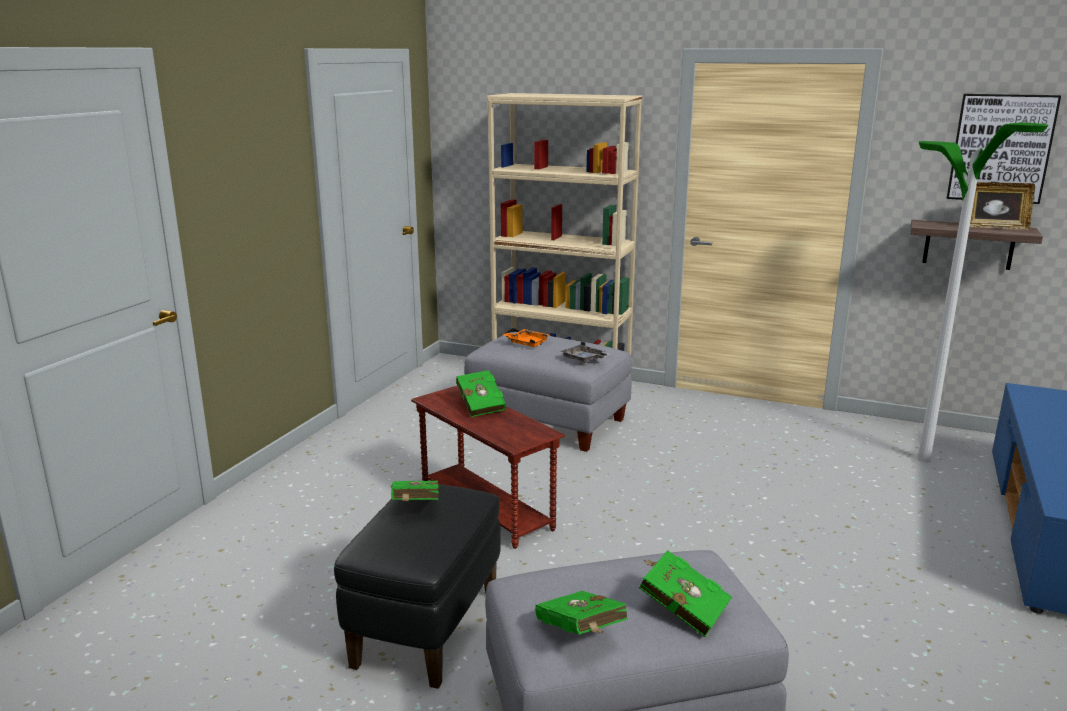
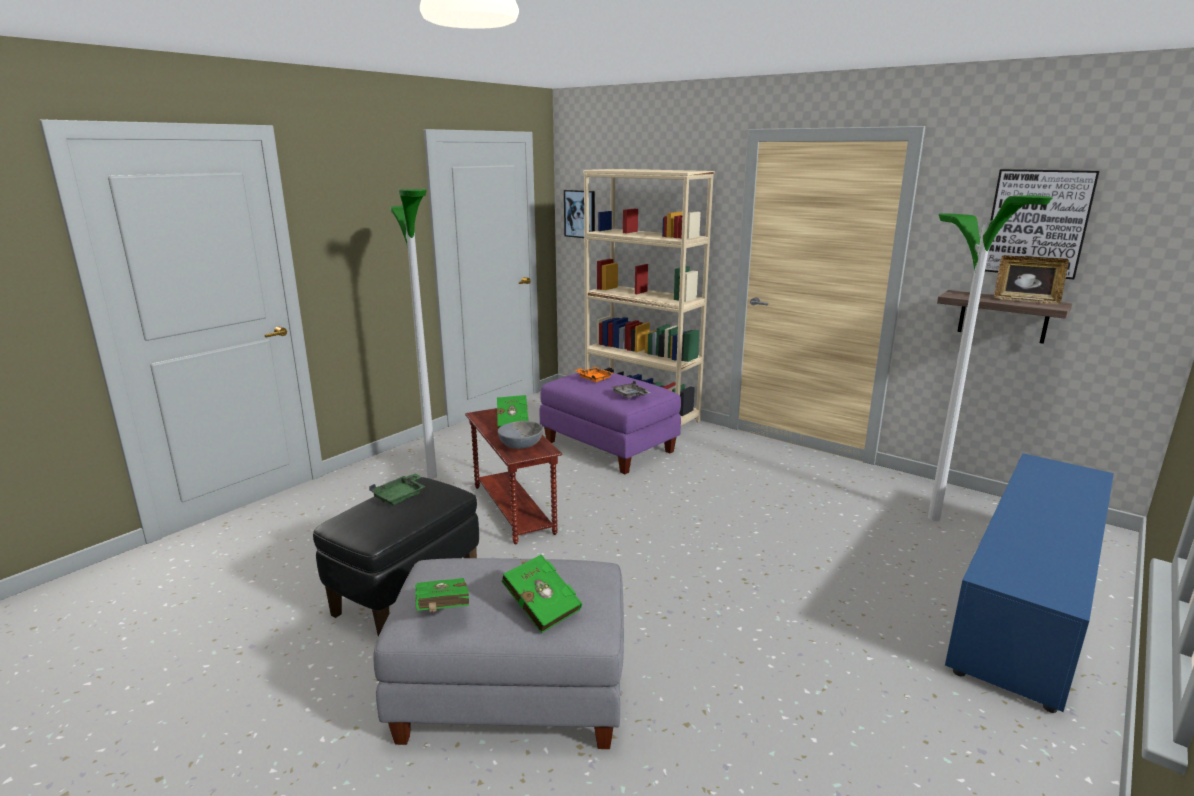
camera: 15 degrees right, 0 degrees up
(360, 481) = (432, 476): none -> floor lamp
(415, 508) = (400, 496): green book -> green tray
(466, 147) = (580, 214): none -> picture
(511, 430) = (520, 445): none -> grey bowl
(549, 421) = (610, 446): grey ottoman -> purple ottoman

